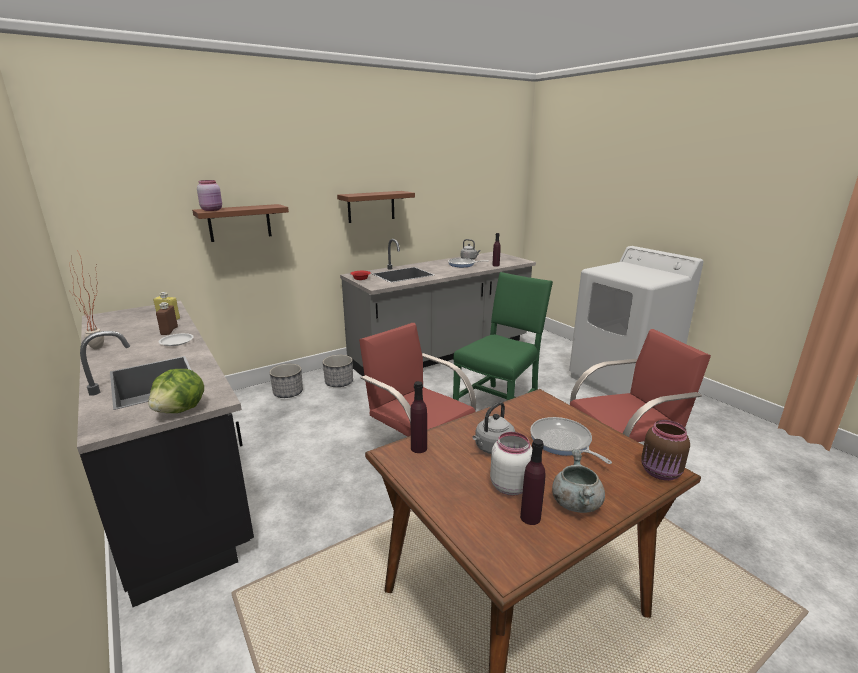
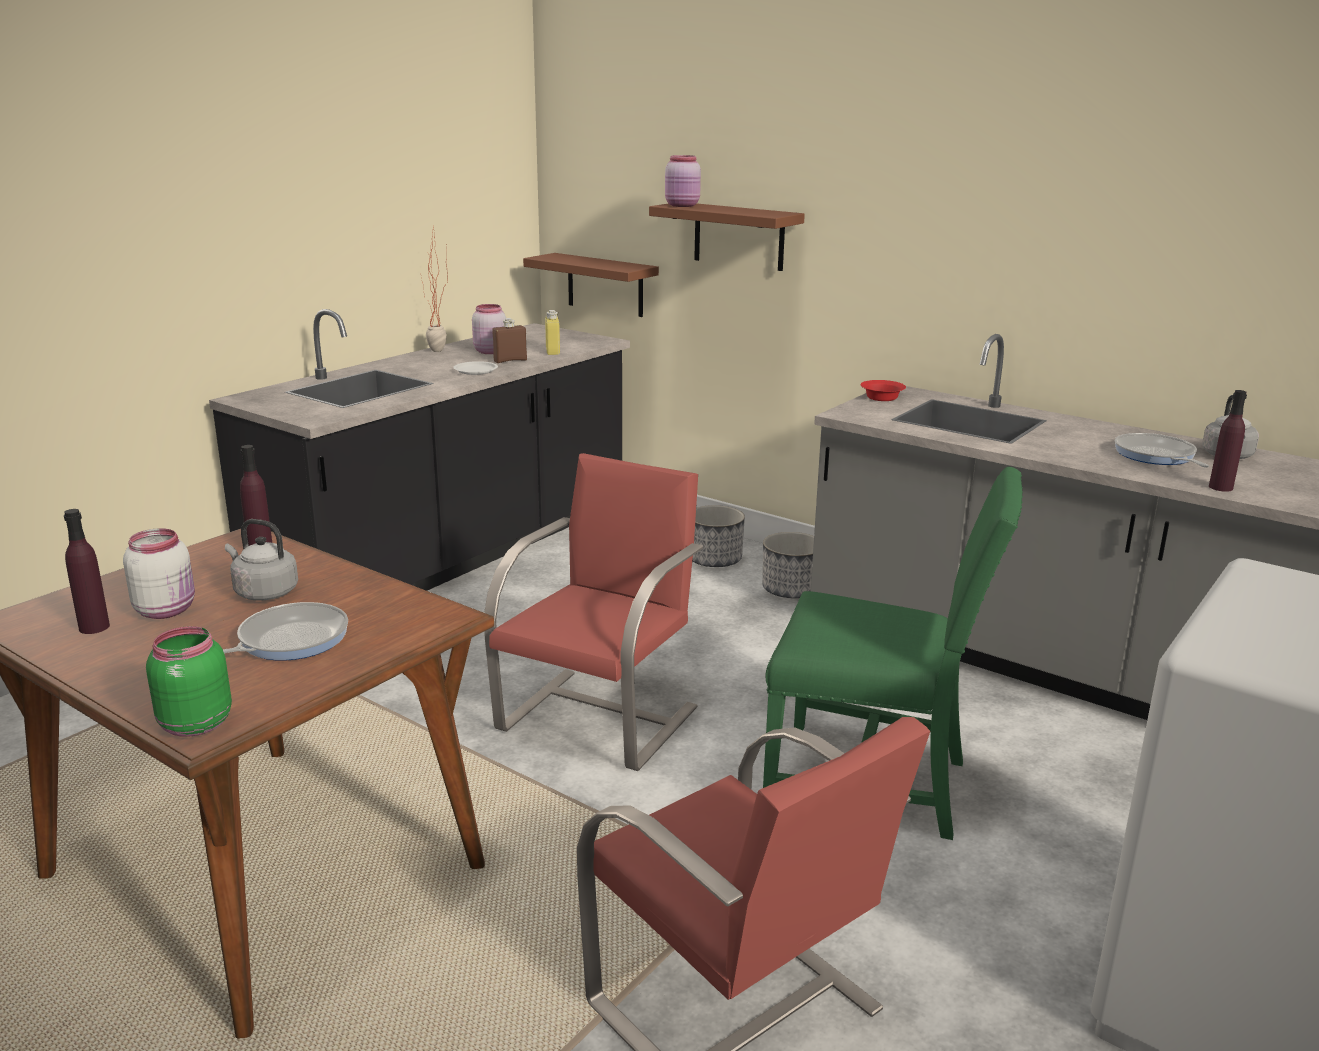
camera: 70 degrees right, 0 degrees up
(133, 334) = (489, 351): none -> pink jar
(181, 410) = (286, 412): lettuce -> none
(371, 206) = (993, 251): brown shelf -> brown shelf (605, 285)
(575, 502) = (121, 655): grey cooking pot -> none
(661, 473) = (193, 725): brown jar -> green jar

